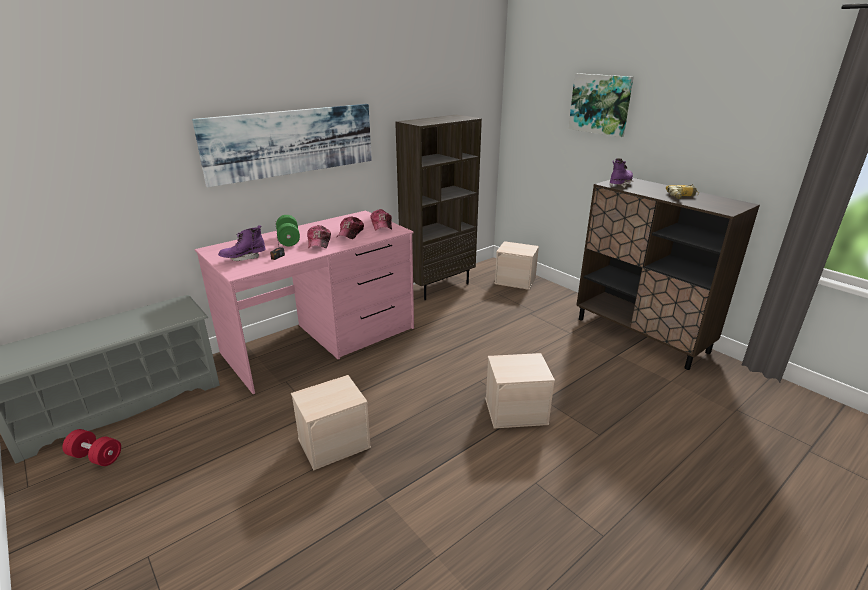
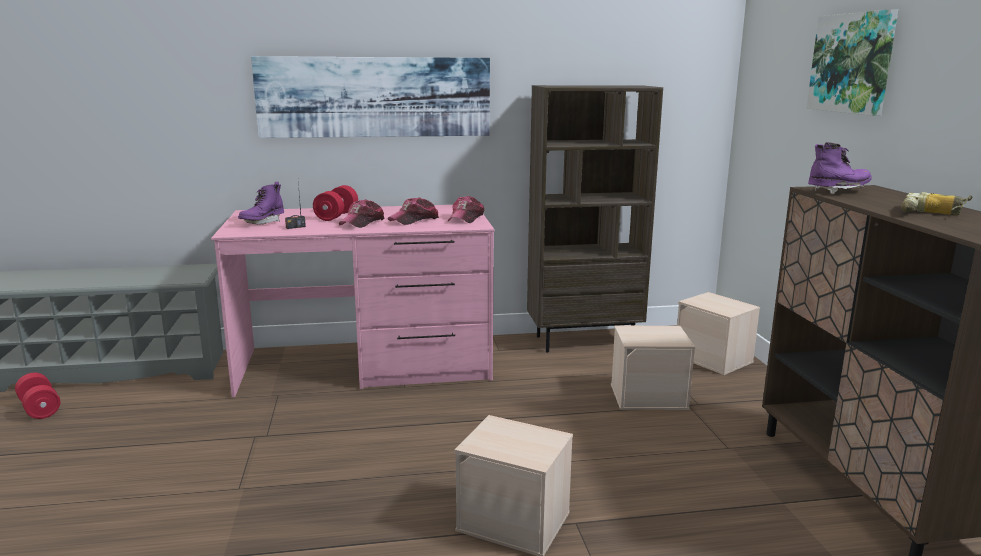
camera: 30 degrees right, 10 degrees down
(244, 258) = (262, 223): purple boot -> purple boot turned 60 degrees counterclockwise
(289, 240) = (336, 216): green dumbbell -> red dumbbell
(334, 442) = (248, 473): beige storage box -> beige storage box (649, 396)

